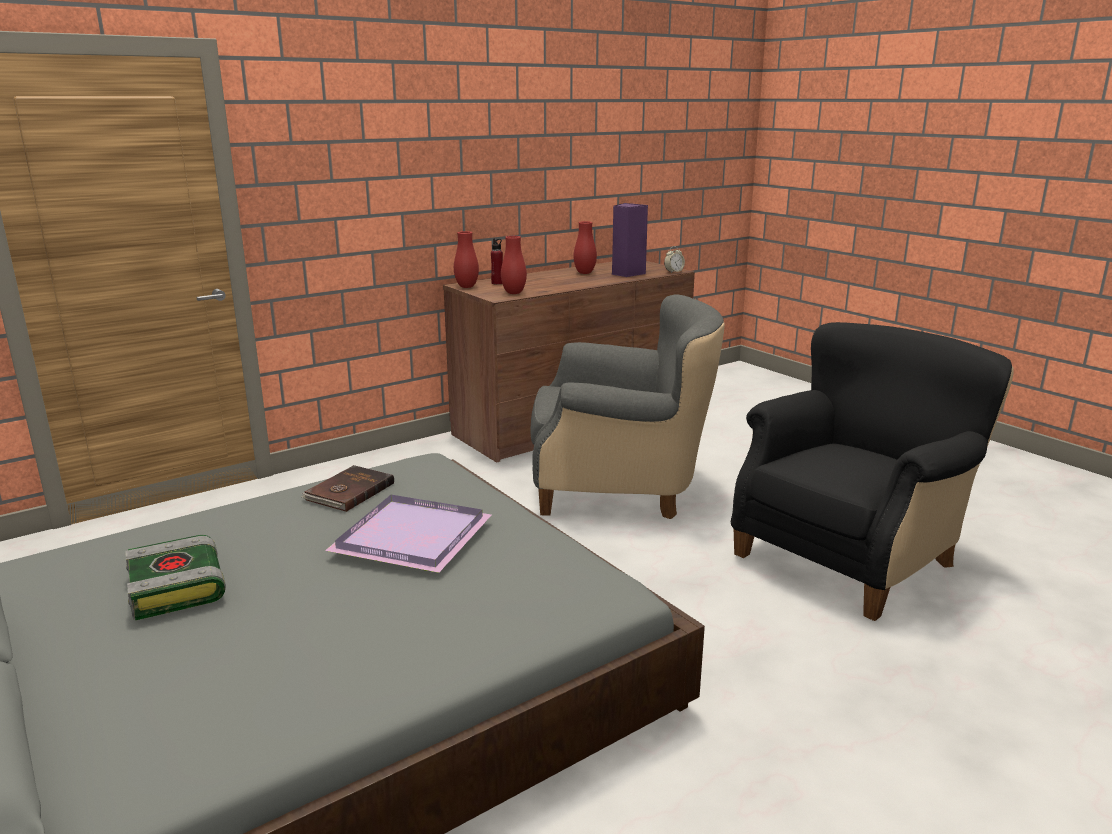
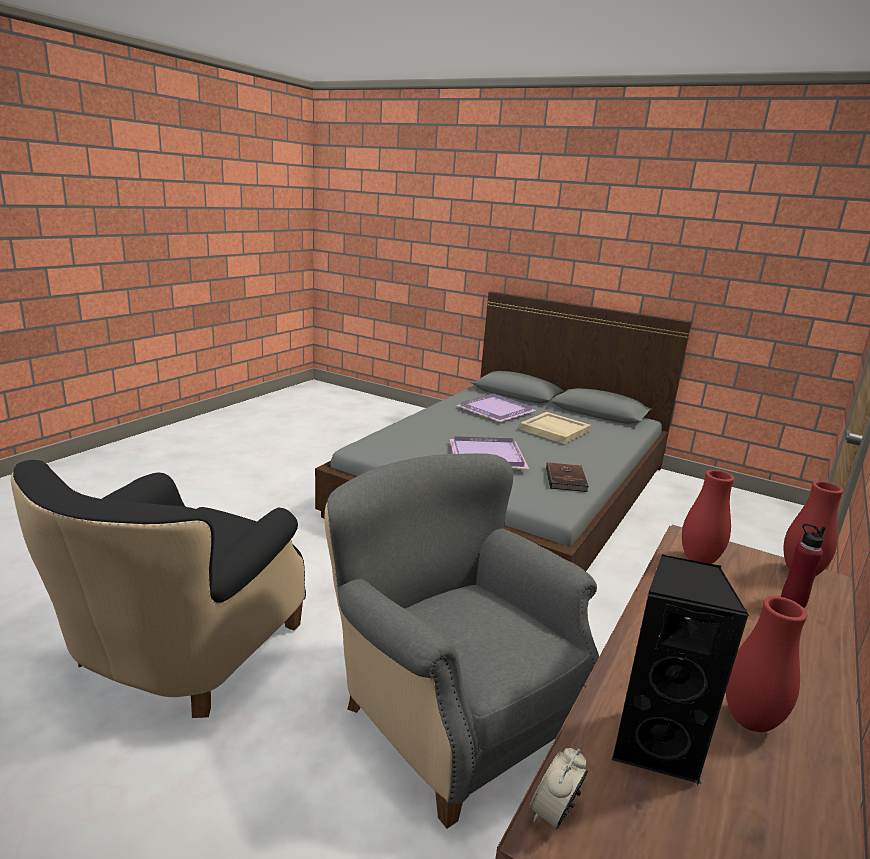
camera: 155 degrees right, 0 degrees up
(179, 588) = (554, 430): book -> beige tray
(180, 680) = (497, 410): none -> purple tray
(619, 486) = (452, 711): grey armchair -> grey armchair turned 75 degrees clockwise
(626, 274) = (655, 744): purple speaker -> black speaker

